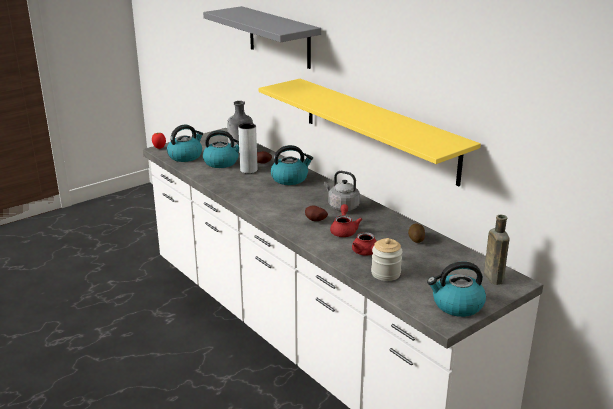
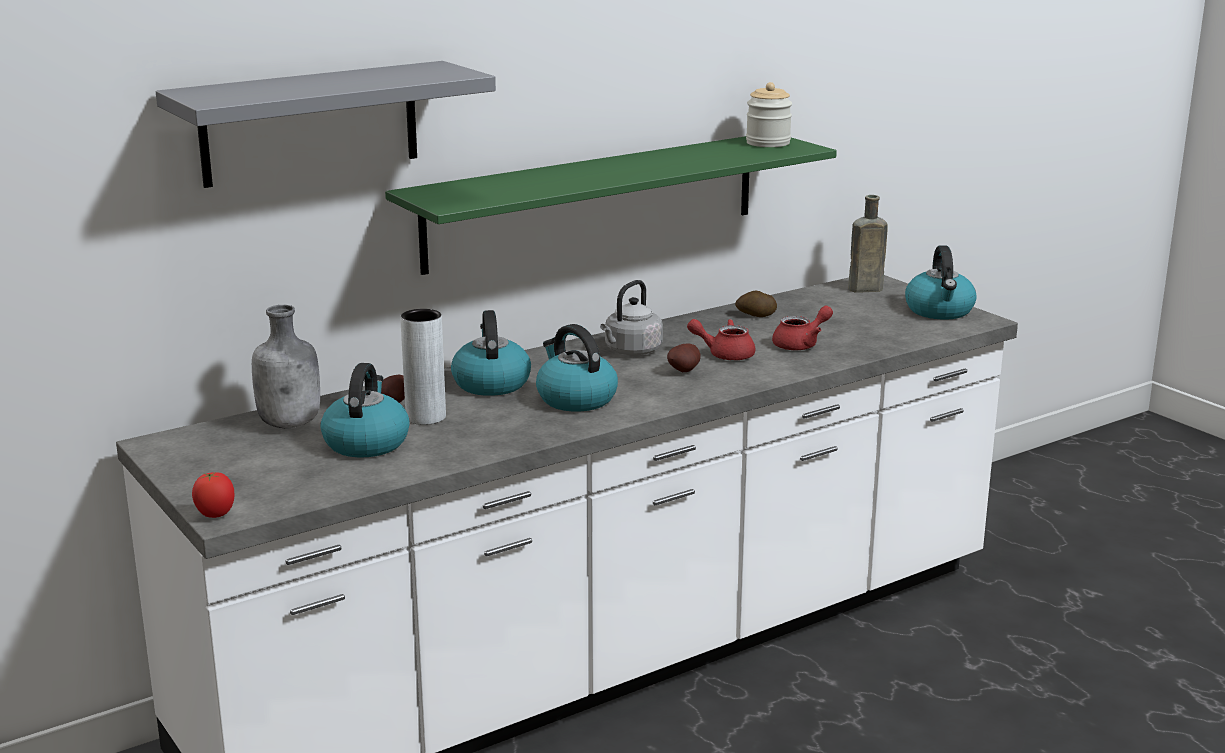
camera: 85 degrees left, 5 degrees down
(185, 156) = (301, 481): kettle -> kettle (575, 399)
(378, 129) = (594, 200): yellow shelf -> green shelf
(385, 273) = (864, 338): jar -> jar (768, 143)

